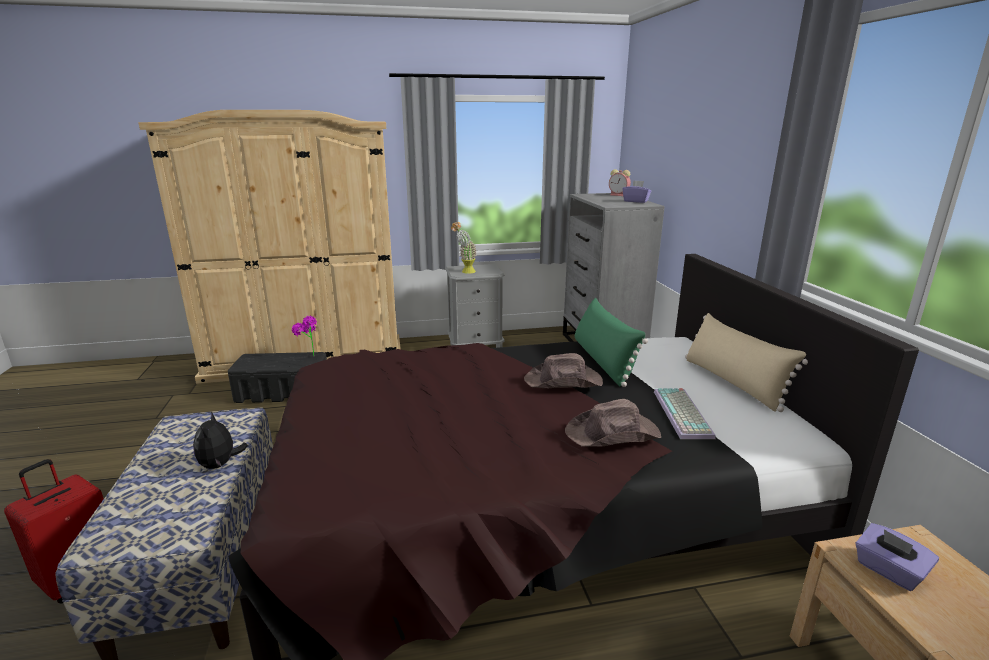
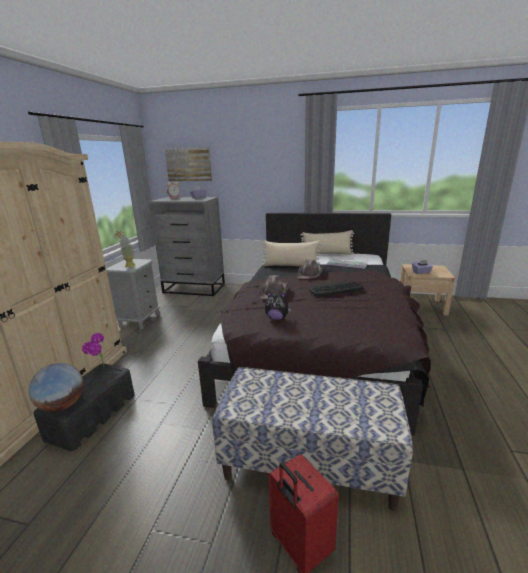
camera: 65 degrees left, 0 degrees up
(220, 464) = (311, 383): plush toy -> plush toy (277, 318)
(249, 361) = (62, 405): none -> globe
(491, 414) = (335, 289): none -> keyboard
(603, 361) = (291, 266): green pillow -> beige pillow
(613, 434) = (362, 274): brown hat -> brown hat (274, 291)
(651, 142) = (189, 164): none -> picture

